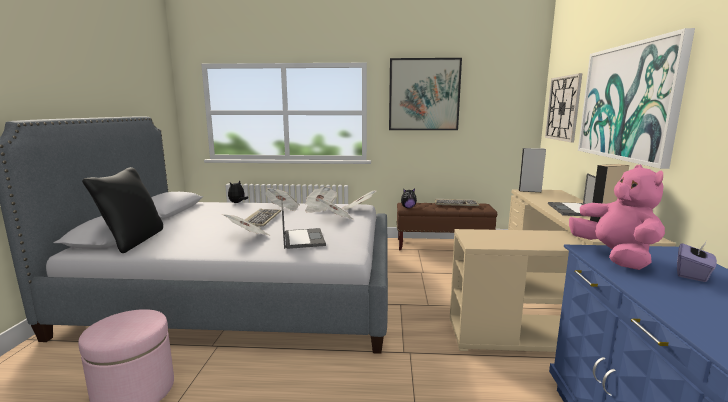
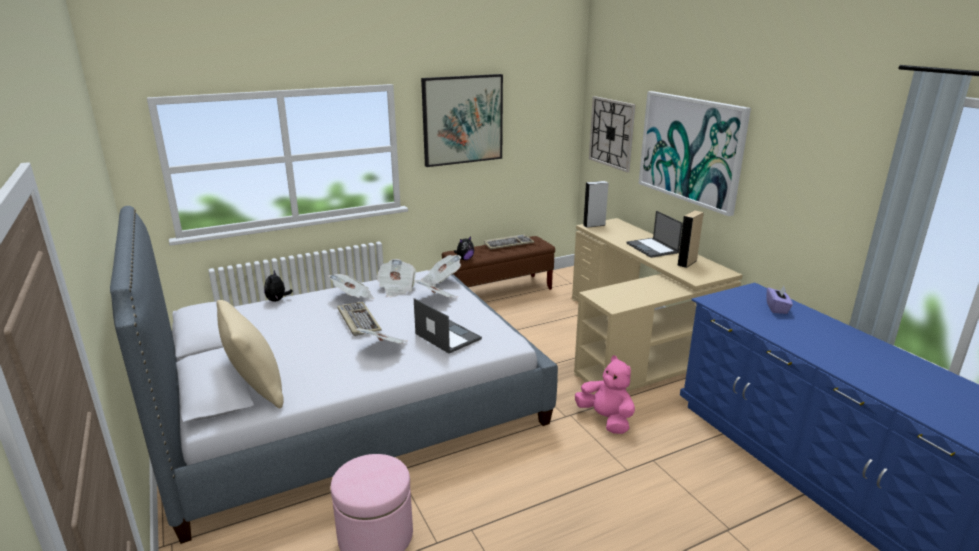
camera: 30 degrees left, 10 degrees up
(133, 240) = (256, 390): black pillow -> beige pillow
(614, 257) = (729, 304): pink plush toy -> pink plush toy (606, 419)

